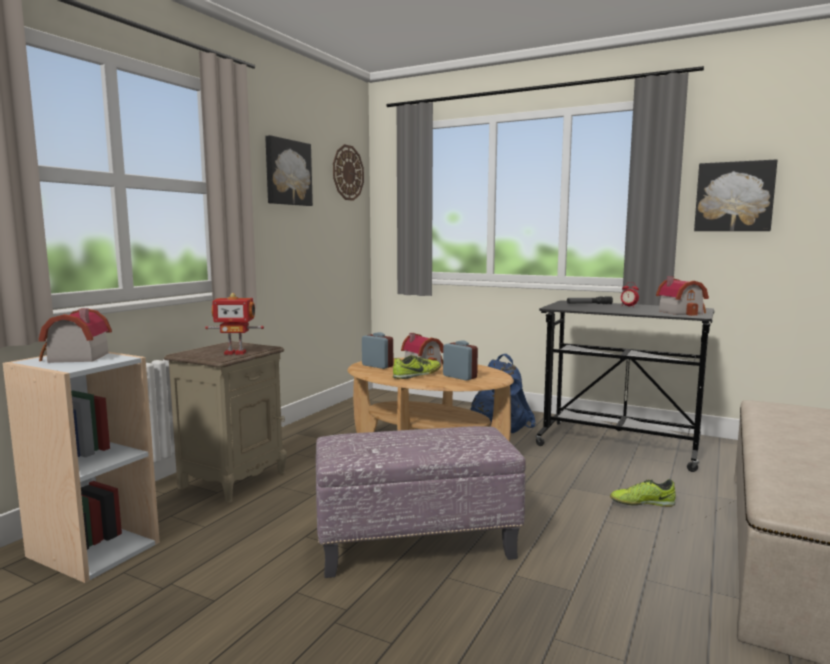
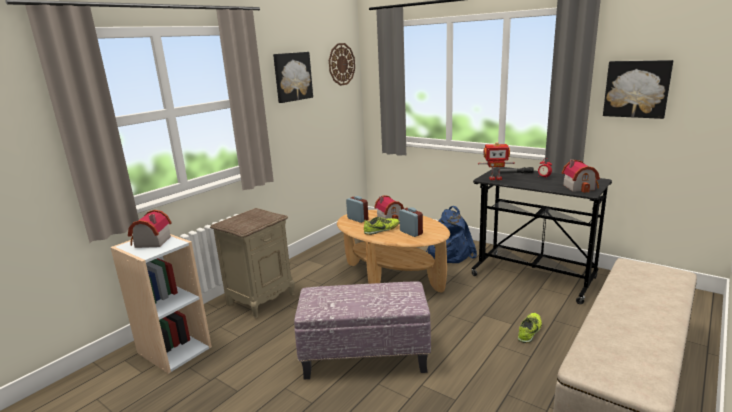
camera: 10 degrees right, 10 degrees up
(235, 353) = (254, 223): toy robot -> toy robot (495, 178)
(642, 503) = (529, 331): shoe -> shoe turned 120 degrees clockwise

